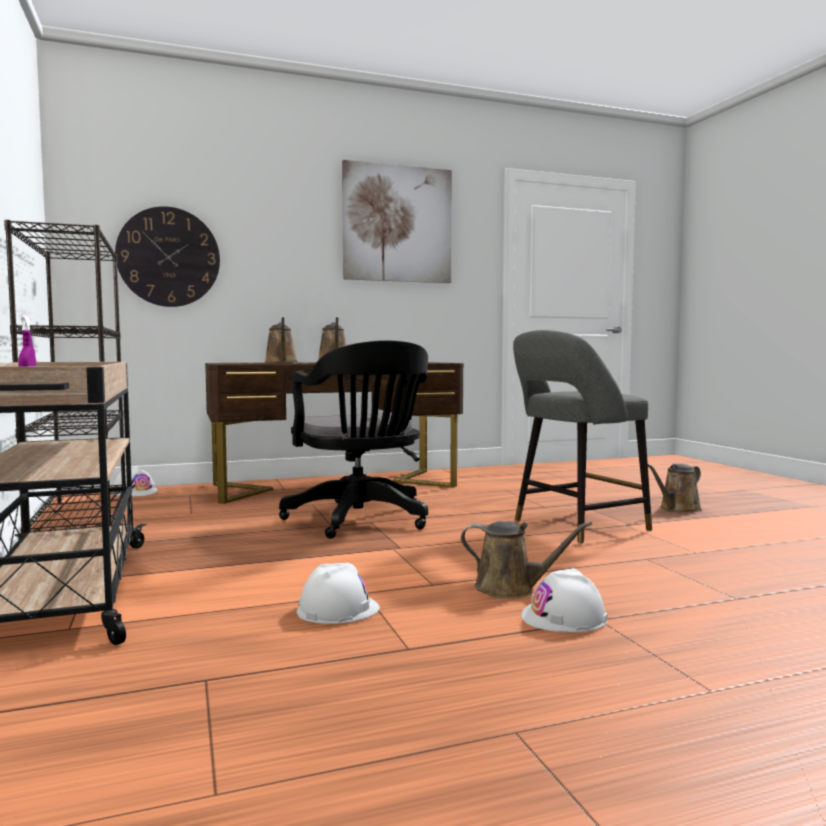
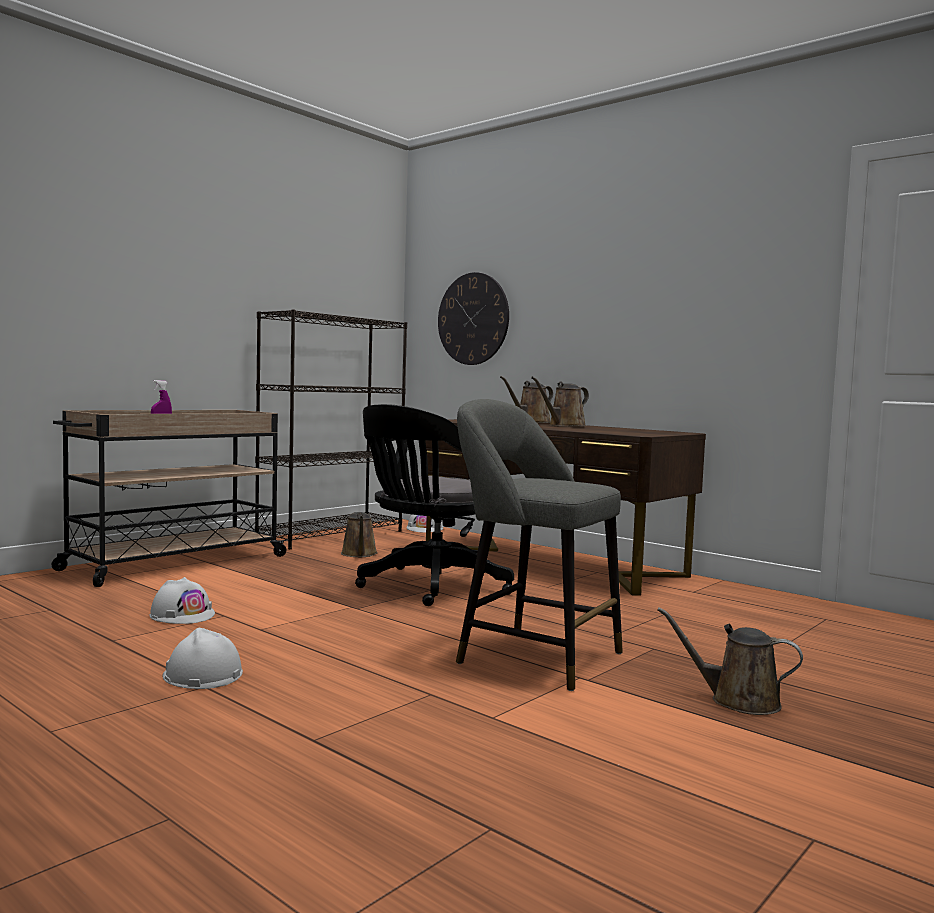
camera: 60 degrees right, 0 degrees up
(397, 224) = (684, 256): picture -> none
(511, 589) = (269, 652): brown watering can -> brown watering can (359, 554)

